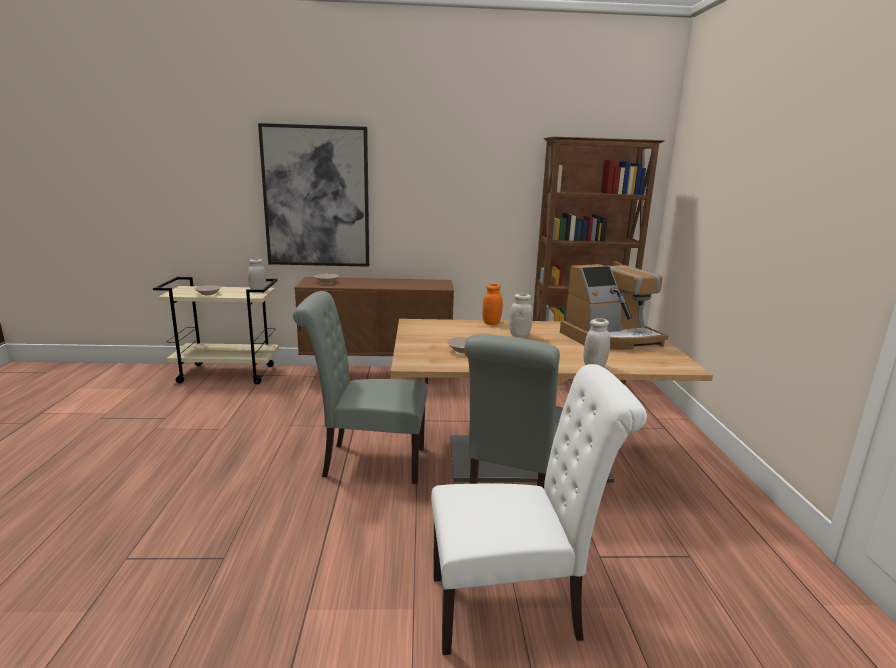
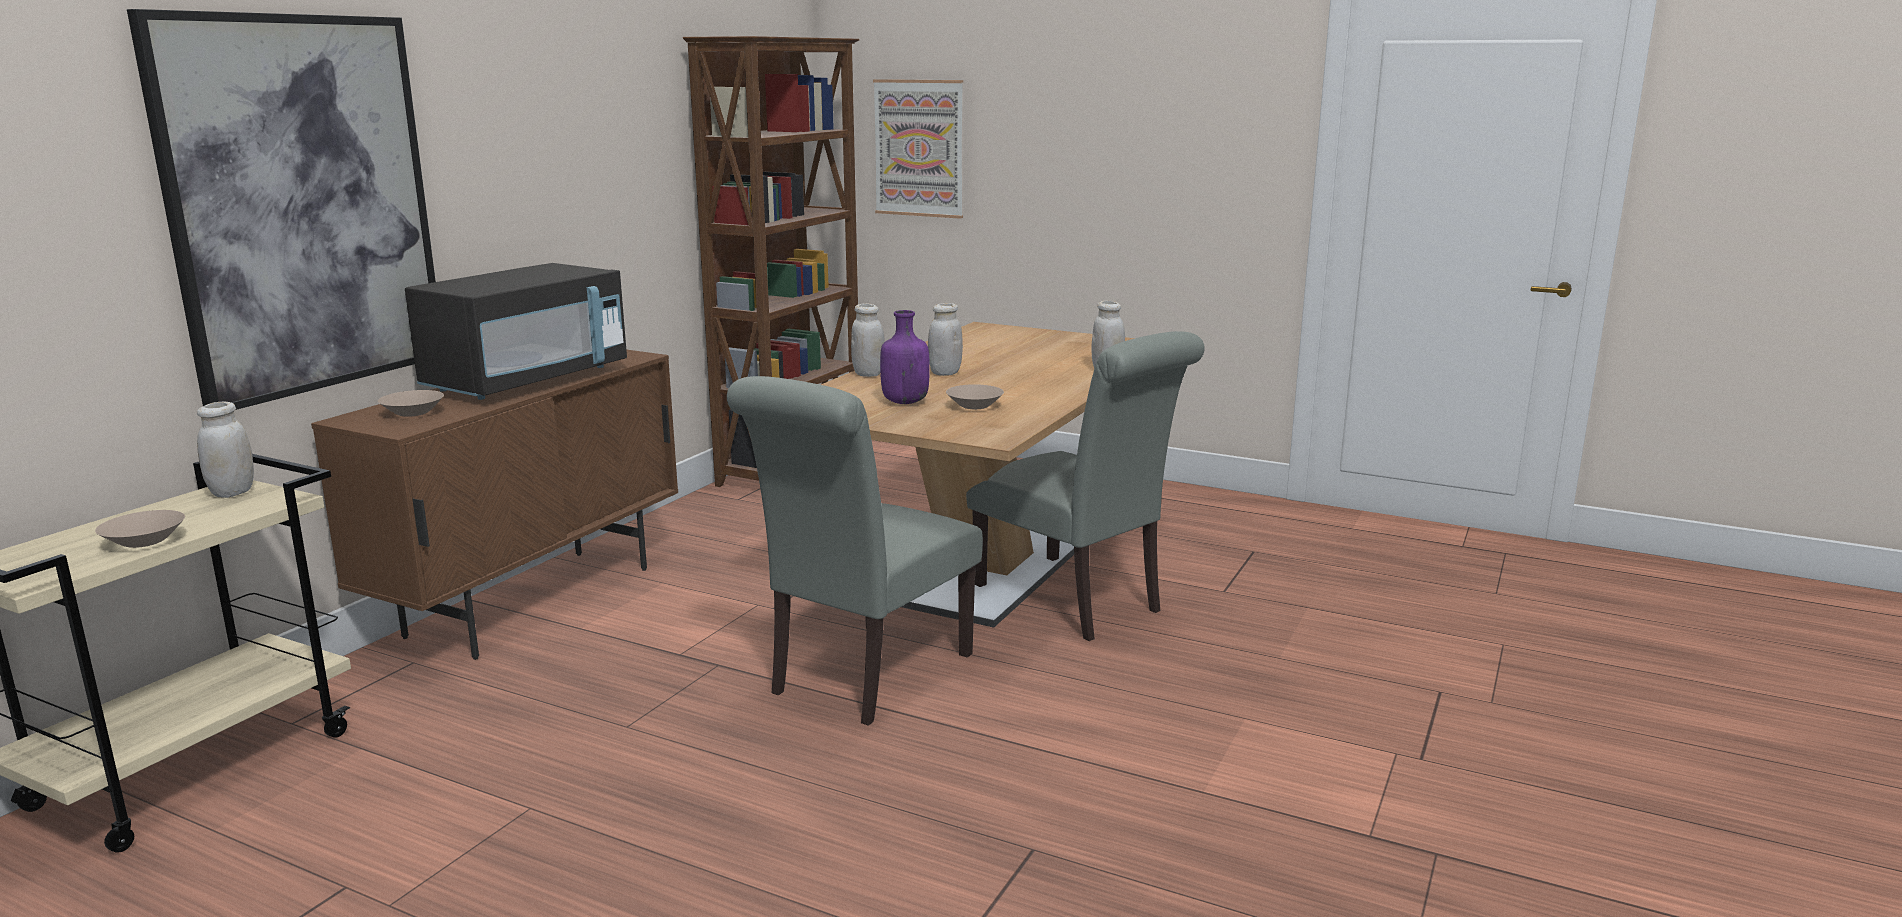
camera: 60 degrees left, 0 degrees up
(386, 283) = (528, 380): none -> black microwave
(451, 337) = (904, 402): none -> purple bottle
(491, 323) = (868, 374): orange jar -> white jar
(514, 607) = (1278, 659): white chair -> none
(610, 338) = (1016, 344): coffee machine -> none
(695, 212) = (919, 148): none -> picture

